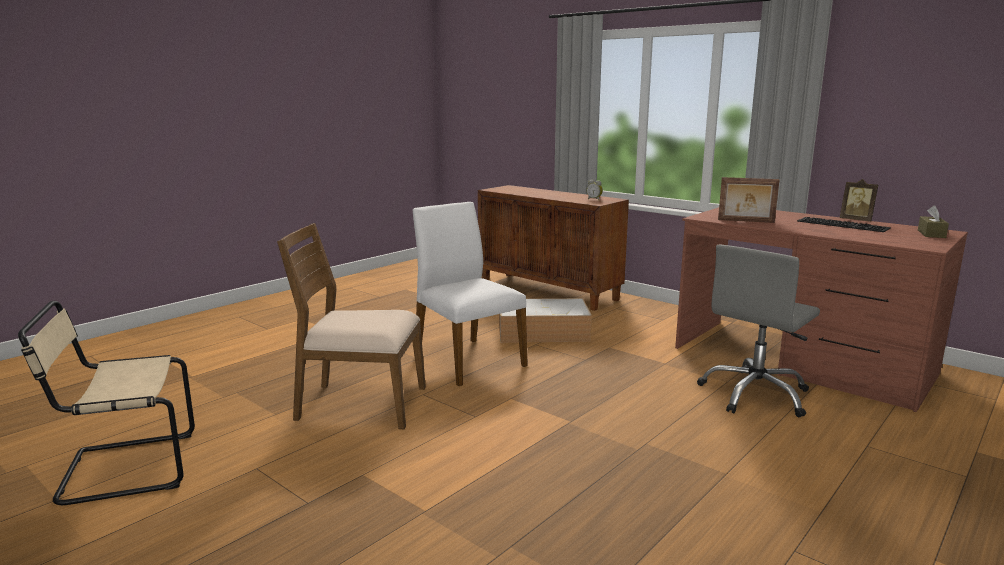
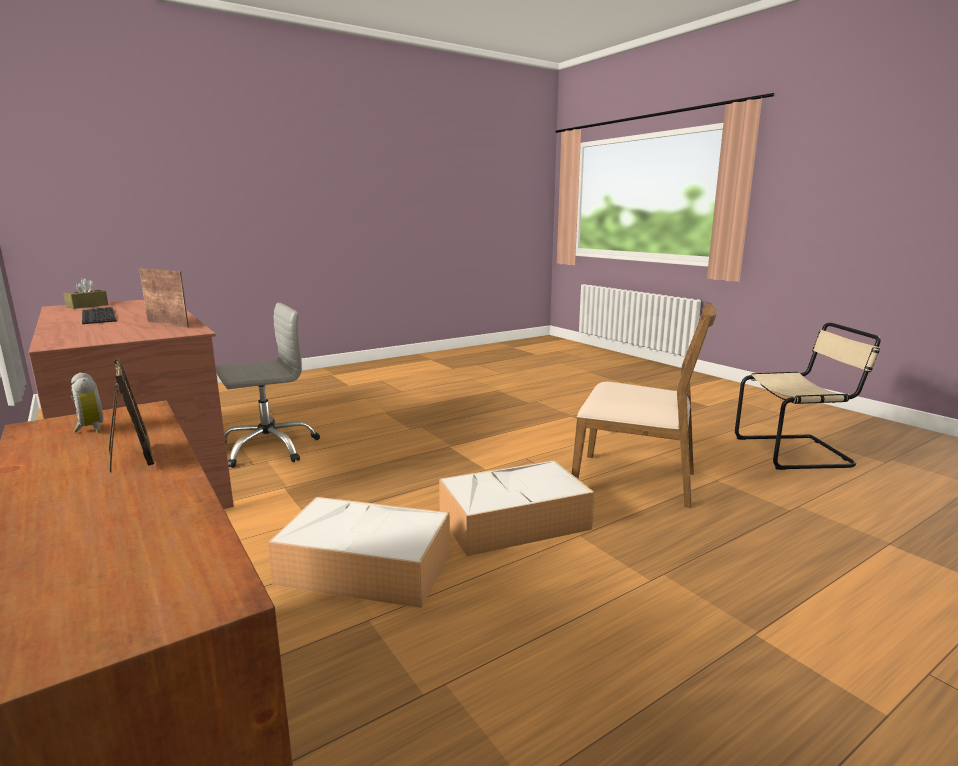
camera: 165 degrees left, 0 degrees up
(467, 360) = (512, 522): white chair -> storage box
(856, 220) = (52, 318): picture frame -> picture frame (131, 459)

